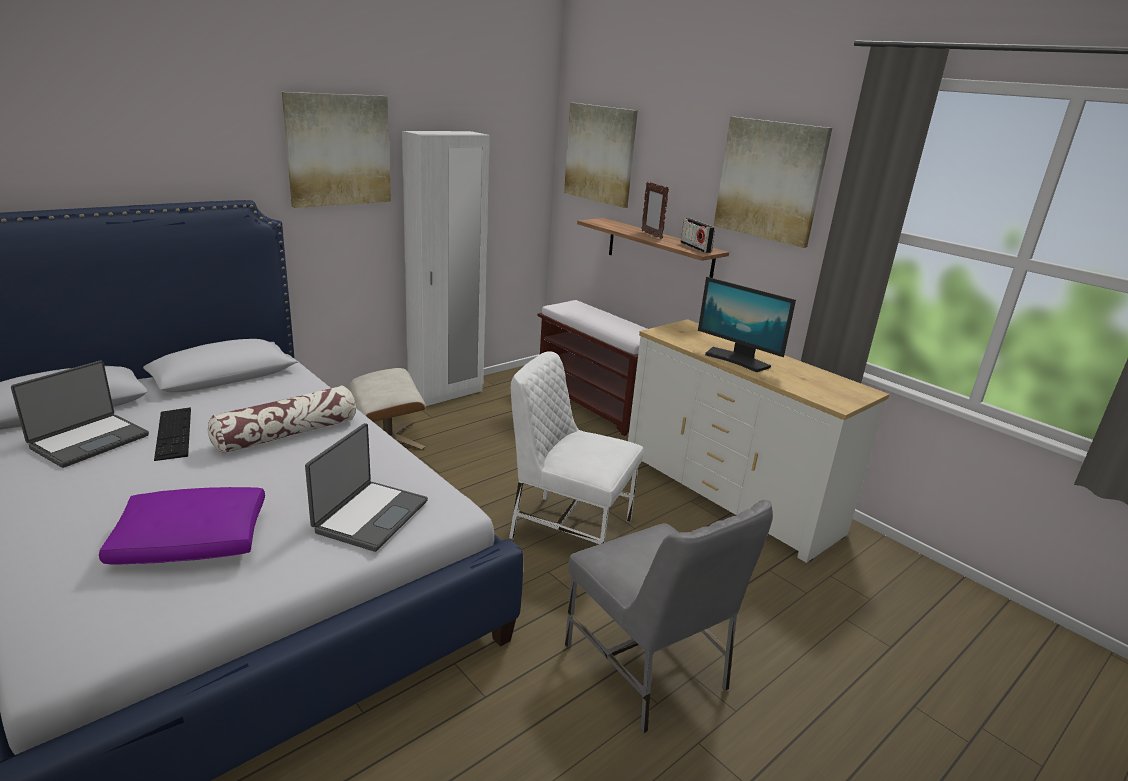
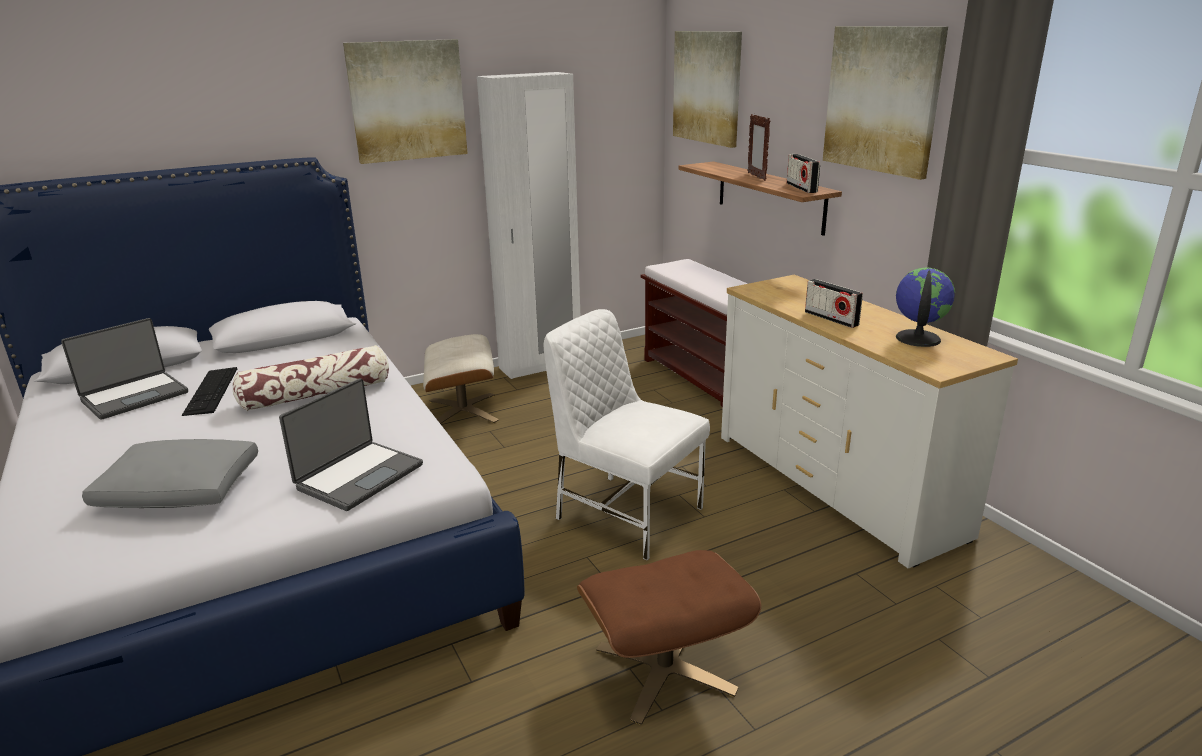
camera: 15 degrees right, 0 degrees up
(193, 541) = (181, 491): purple pillow -> grey pillow
(648, 667) = (665, 670): grey chair -> brown ottoman
(737, 360) = (831, 318): monitor -> radio
(810, 377) = (917, 338): none -> globe

